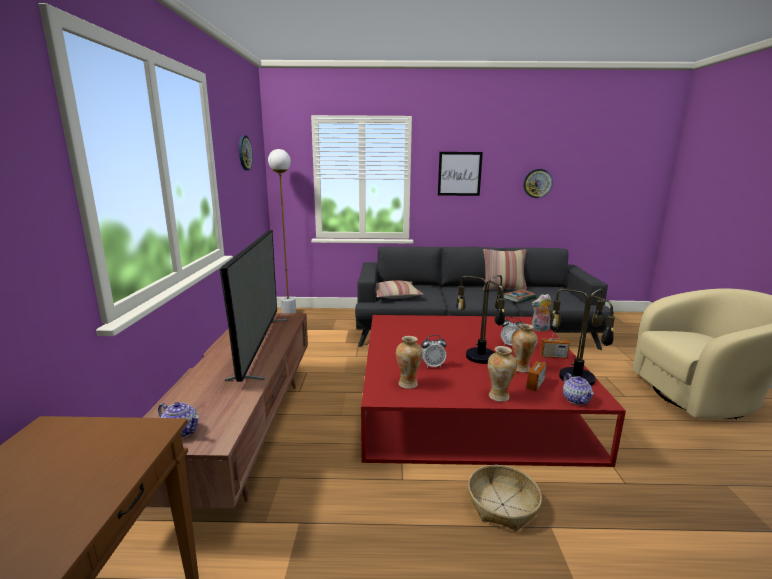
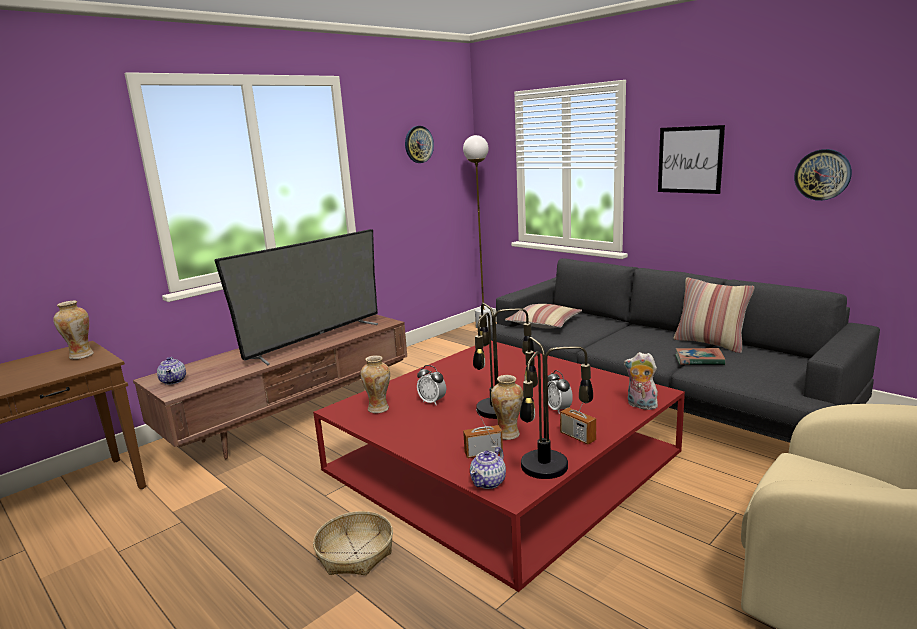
camera: 45 degrees right, 0 degrees up
(498, 397) = (423, 448): vase -> vase (80, 356)

